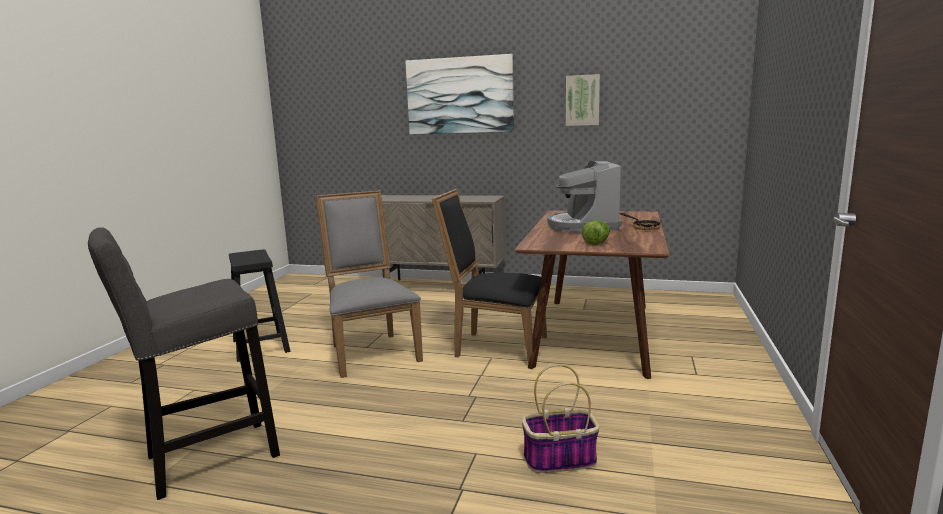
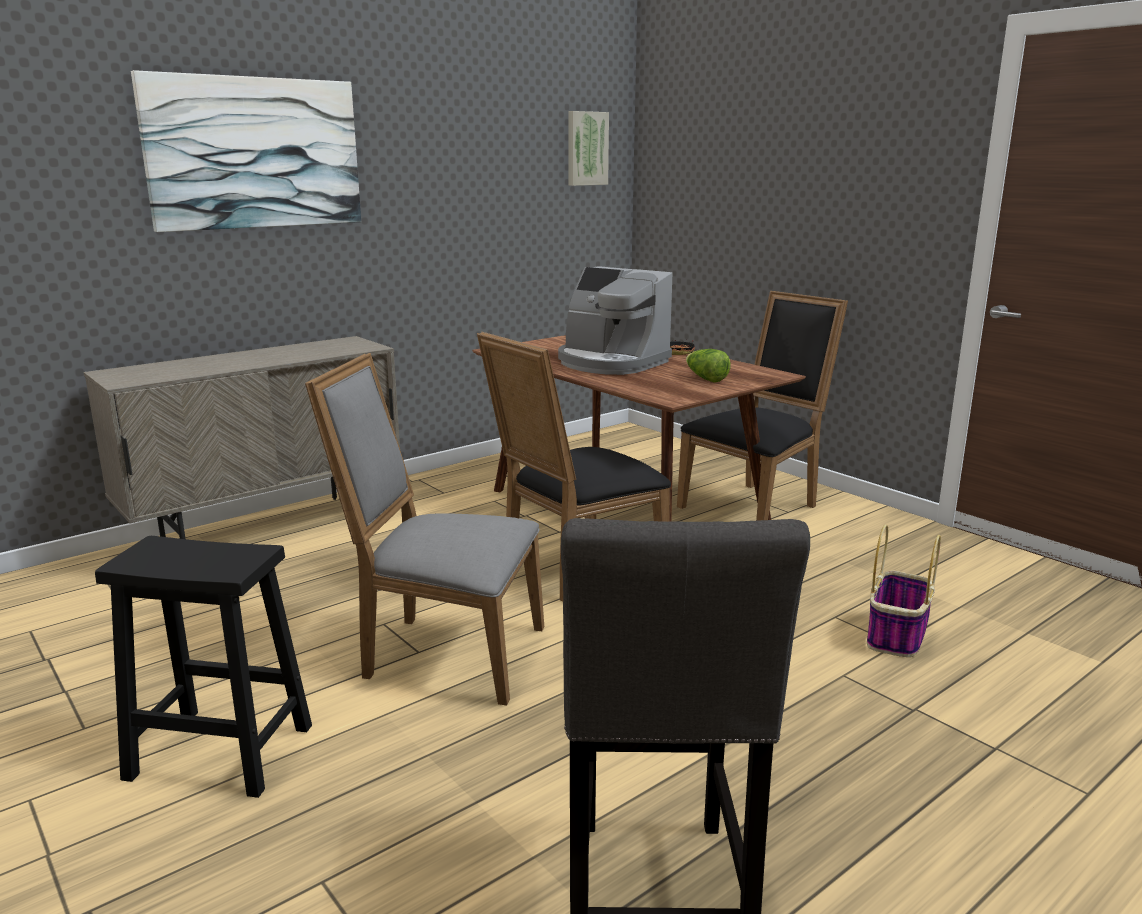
camera: 55 degrees left, 5 degrees up
(582, 100) = (456, 170): picture -> picture (586, 148)
(681, 362) = (755, 506): none -> black chair

